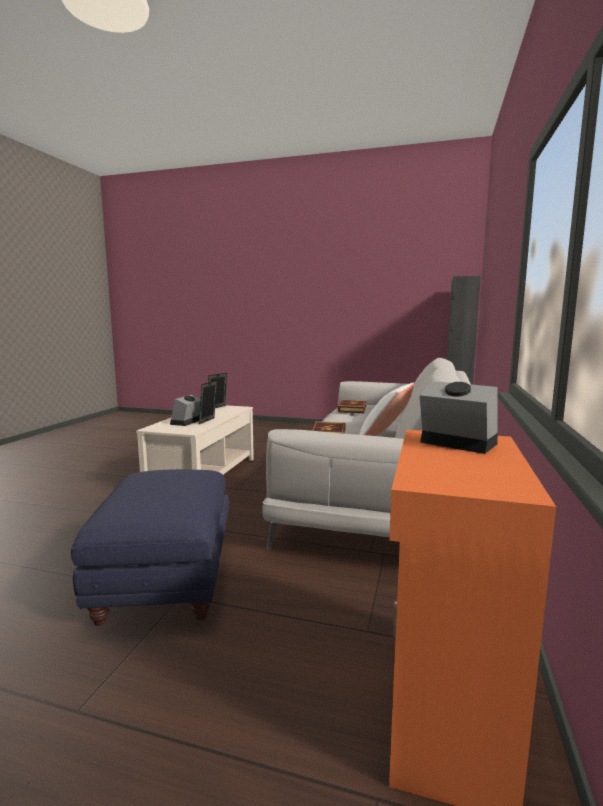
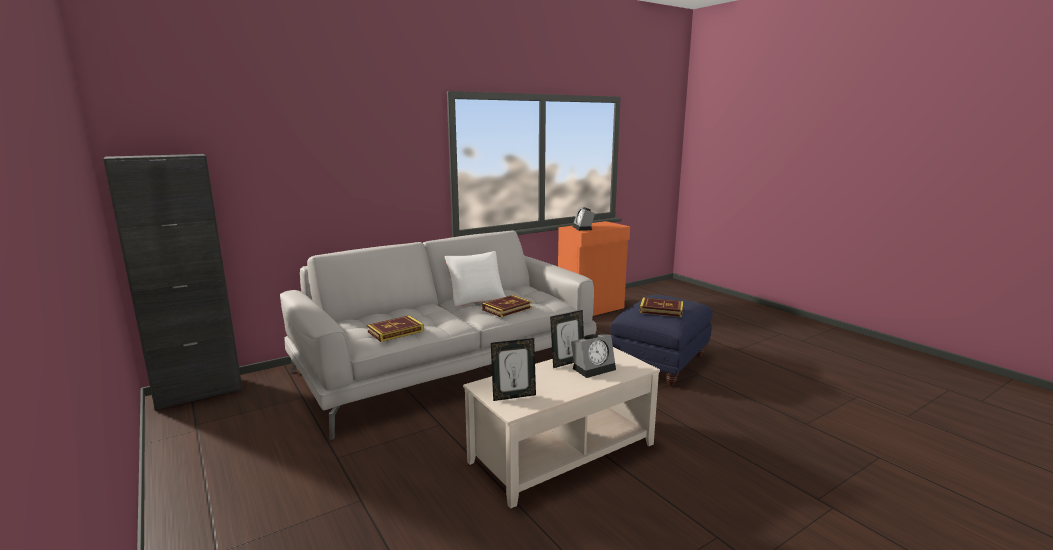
camera: 140 degrees left, 5 degrees up
(160, 475) = (661, 310): none -> book

